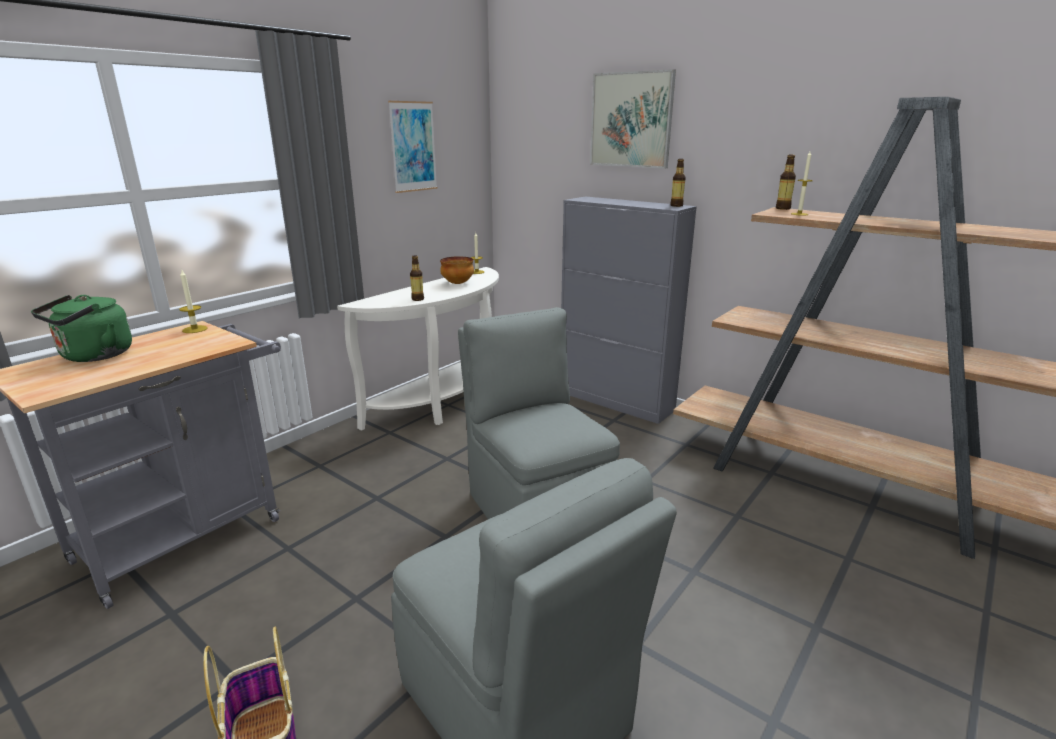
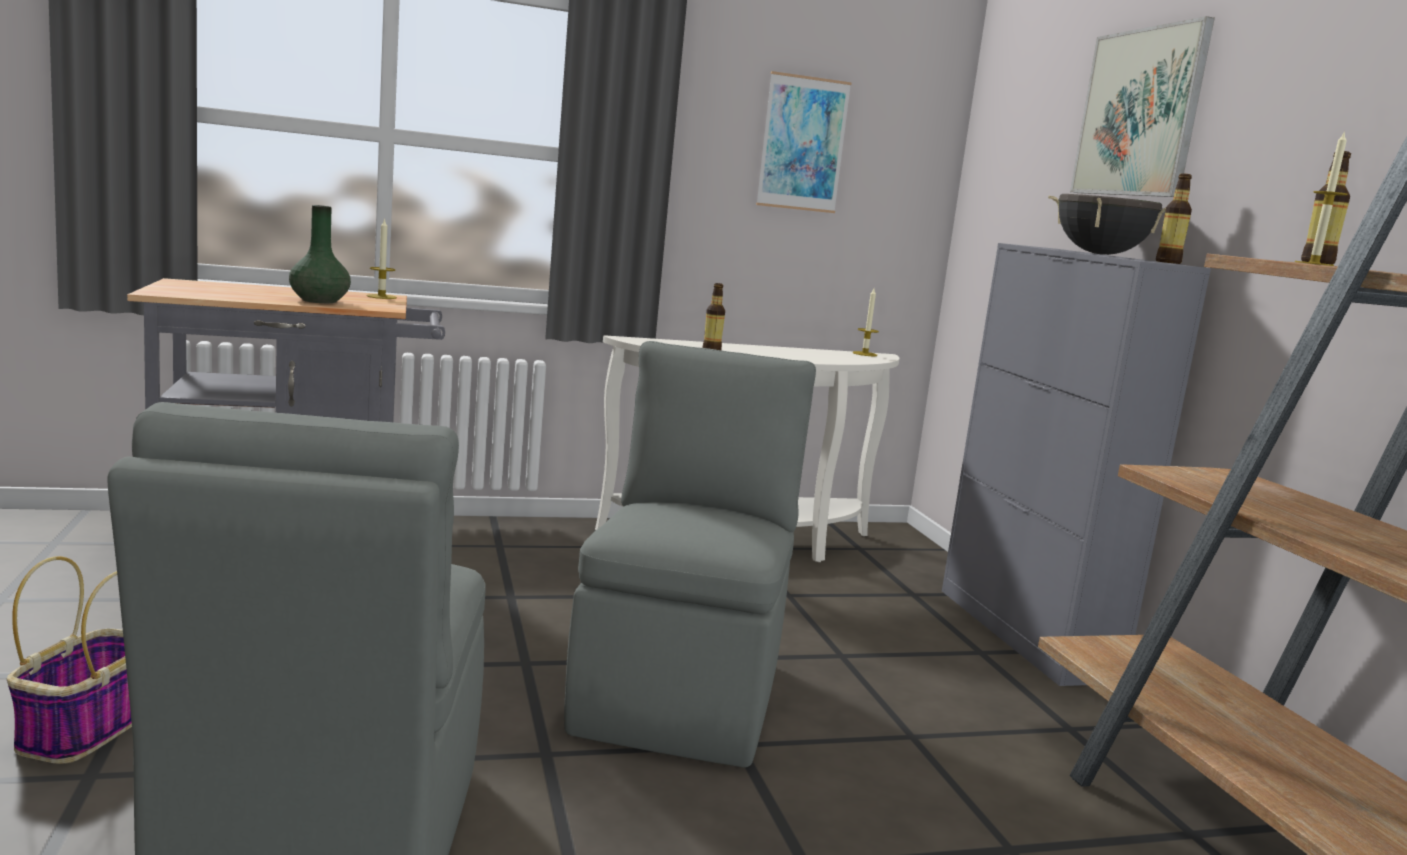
camera: 35 degrees right, 10 degrees down
(93, 356) = (256, 289): green kettle -> none
(174, 352) = (319, 301): none -> green vase
(458, 283) = (806, 354): bowl -> none
(633, 203) = (1100, 254): none -> black cooking pot

